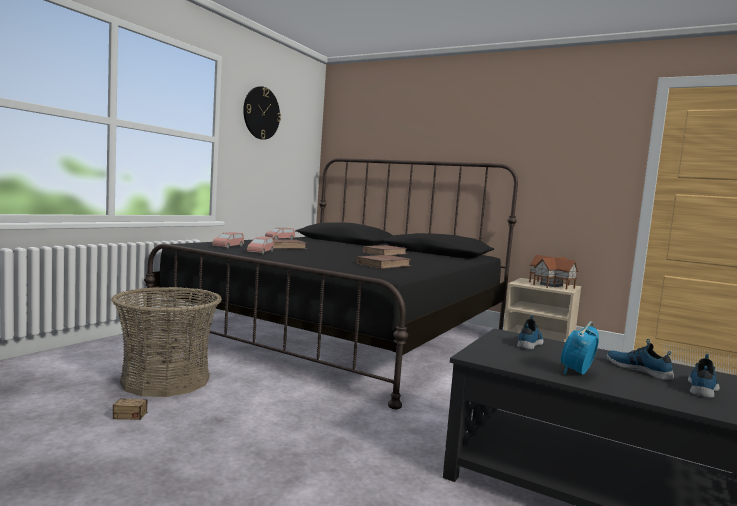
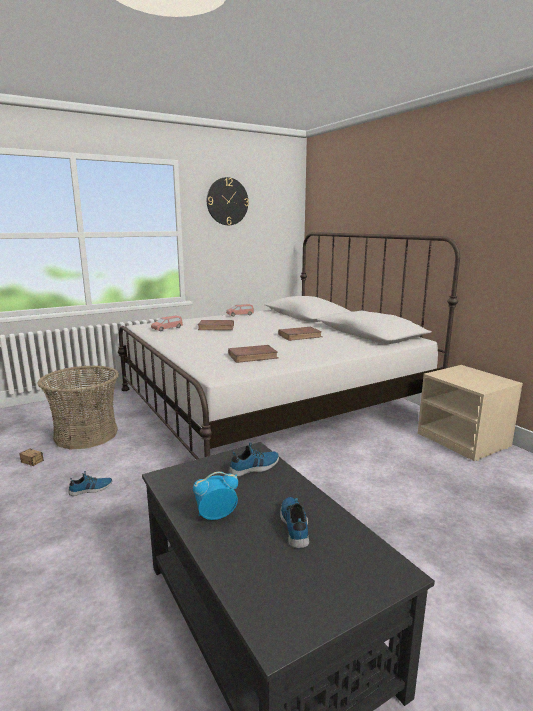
camera: 30 degrees right, 10 degrees up
(260, 252) = (177, 336): pink toy car -> none
(342, 332) = (270, 403): black bed -> white bed
(550, 285) = (477, 379): toy house -> none
(703, 387) = (315, 568): shoe -> shoe (91, 489)

